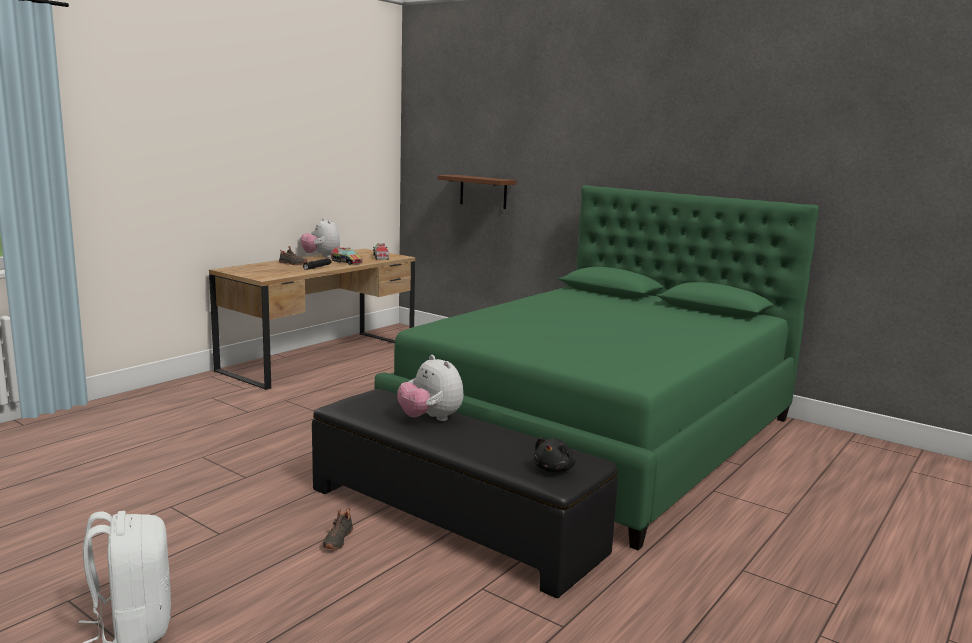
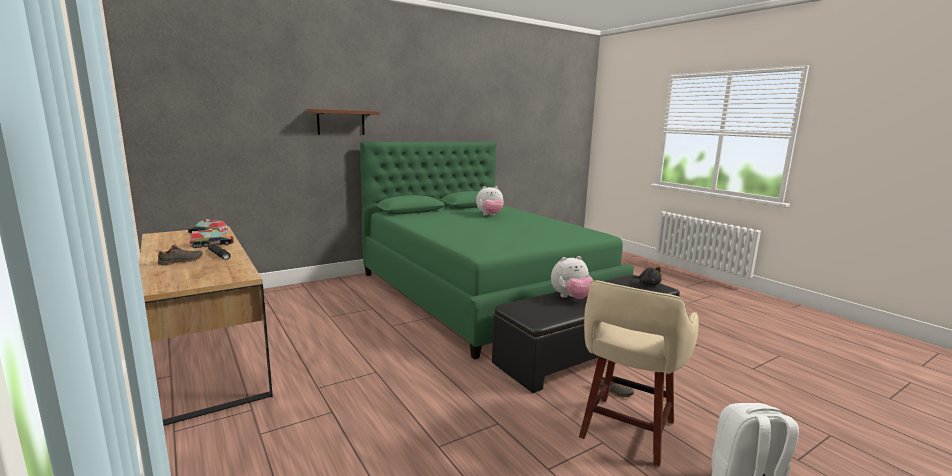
camera: 70 degrees left, 0 degrees up
(242, 548) = (625, 432): none -> beige stool
(321, 256) = (158, 249): plush toy -> plush toy (490, 215)
(483, 191) = (253, 156): brown shelf -> brown shelf (341, 122)

